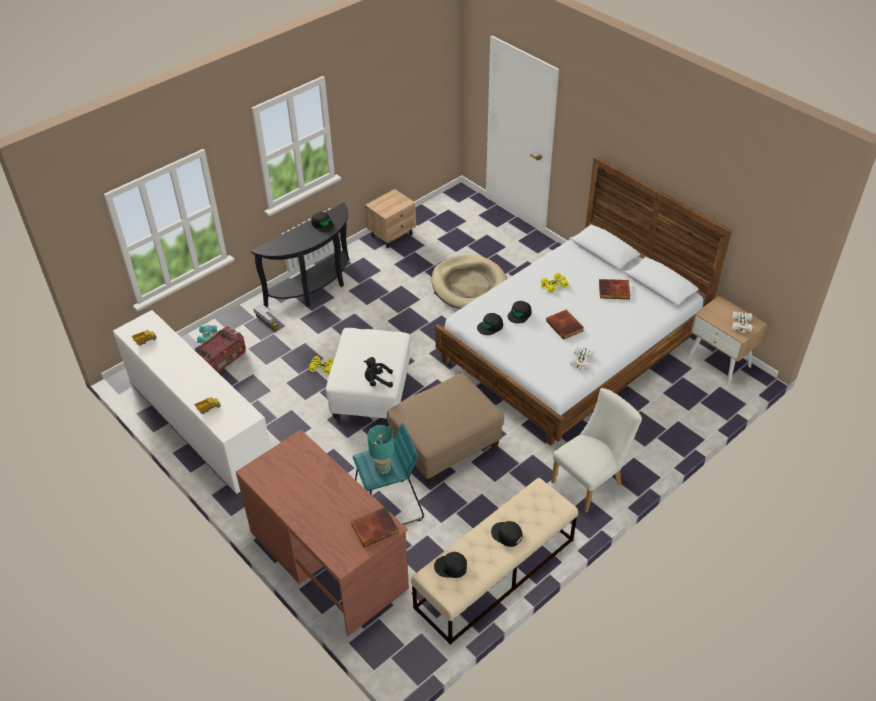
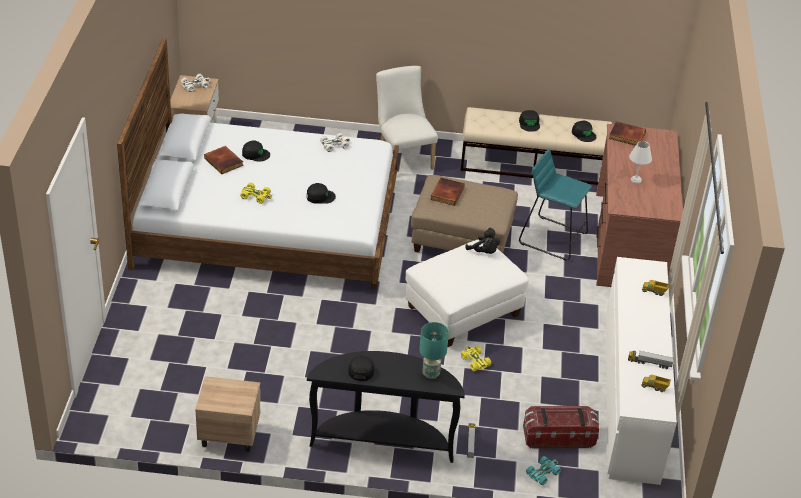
camera: 135 degrees left, 5 degrees down
(163, 354) = (649, 363): none -> toy truck
(314, 481) = (635, 180): none -> white table lamp
(382, 469) = (567, 184): turquoise table lamp -> turquoise table lamp (431, 374)
(469, 286) = (252, 327): beige dog bed -> none
(490, 326) = (355, 206): black cap -> black cap (255, 154)
(565, 326) = (303, 168): book -> book (446, 193)
(591, 481) = (402, 157): white chair -> white chair turned 60 degrees clockwise

